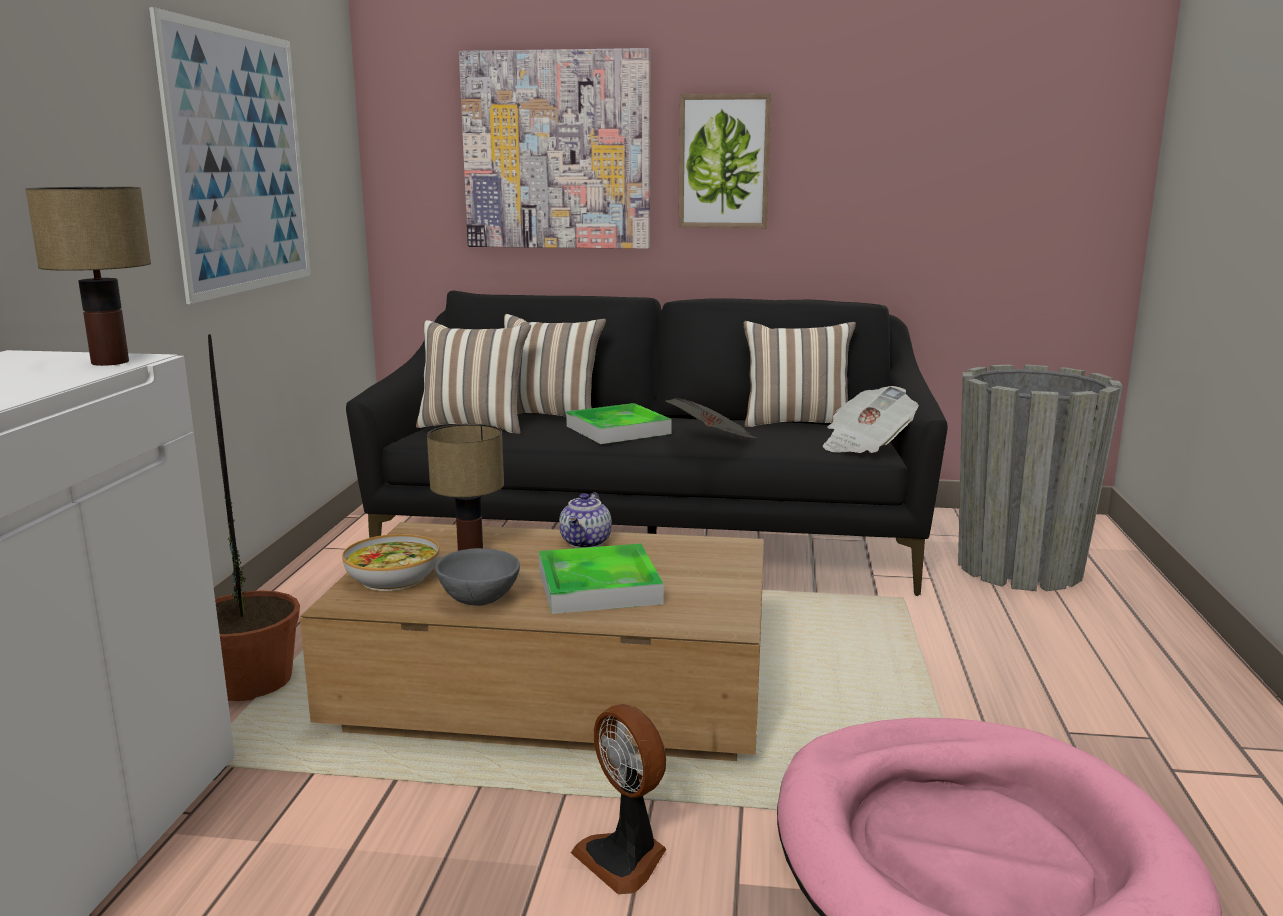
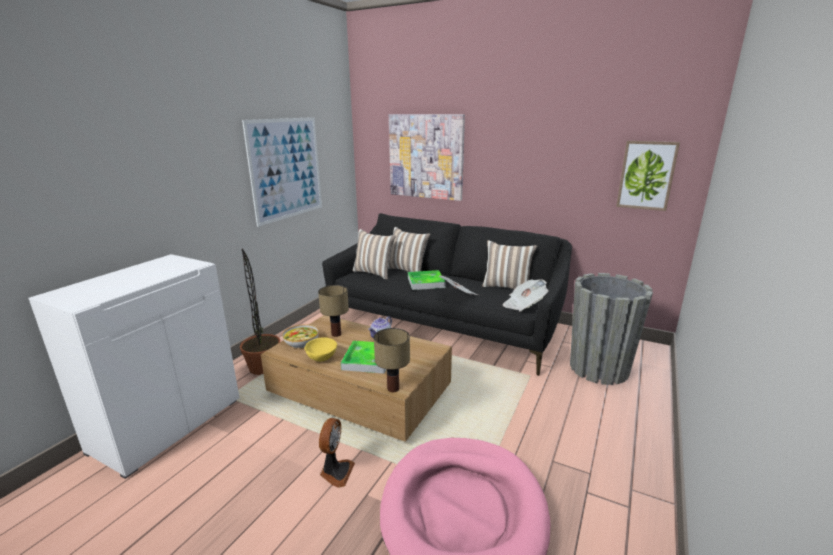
camera: 20 degrees right, 5 degrees up
(108, 362) = (188, 266): table lamp -> table lamp (392, 388)
(480, 599) = (322, 358): grey bowl -> yellow bowl
(625, 857) = (336, 472): fan -> fan turned 150 degrees counterclockwise
(724, 162) = (494, 164): picture -> picture (646, 175)

